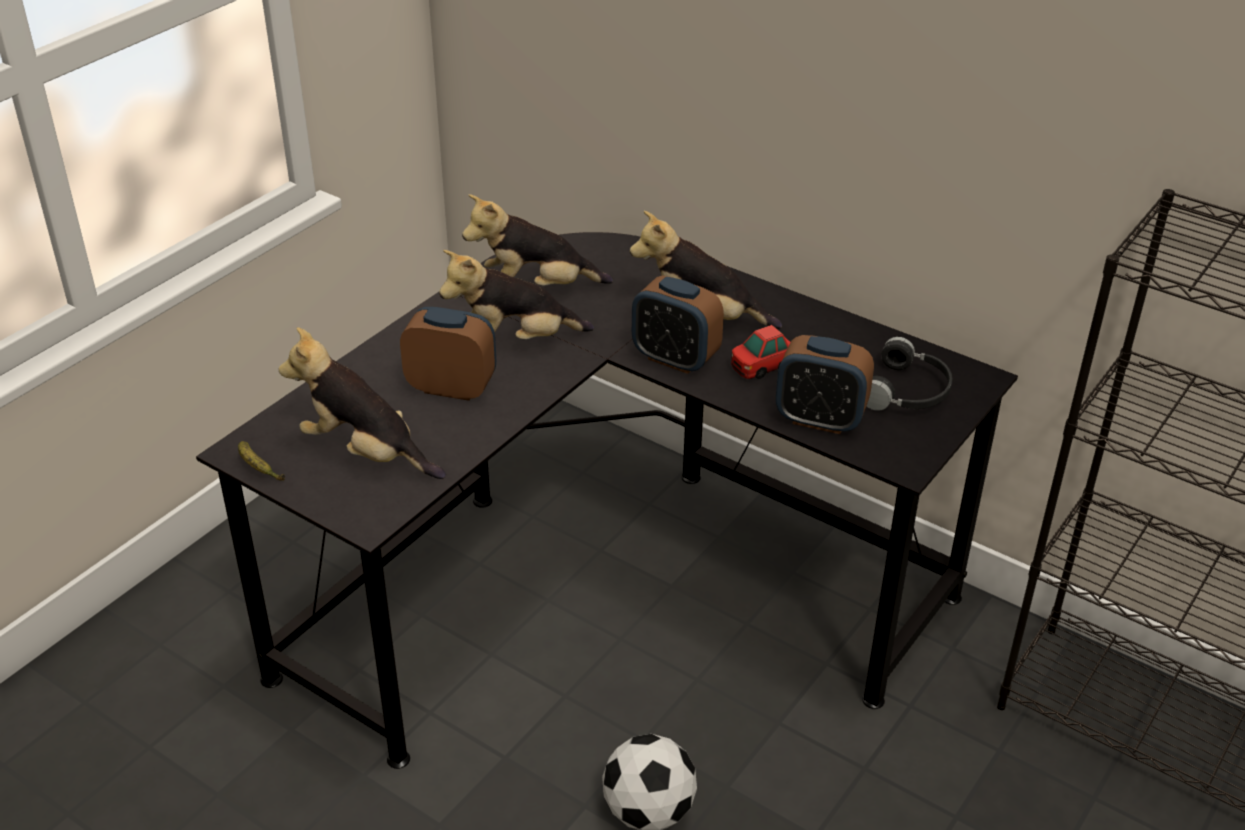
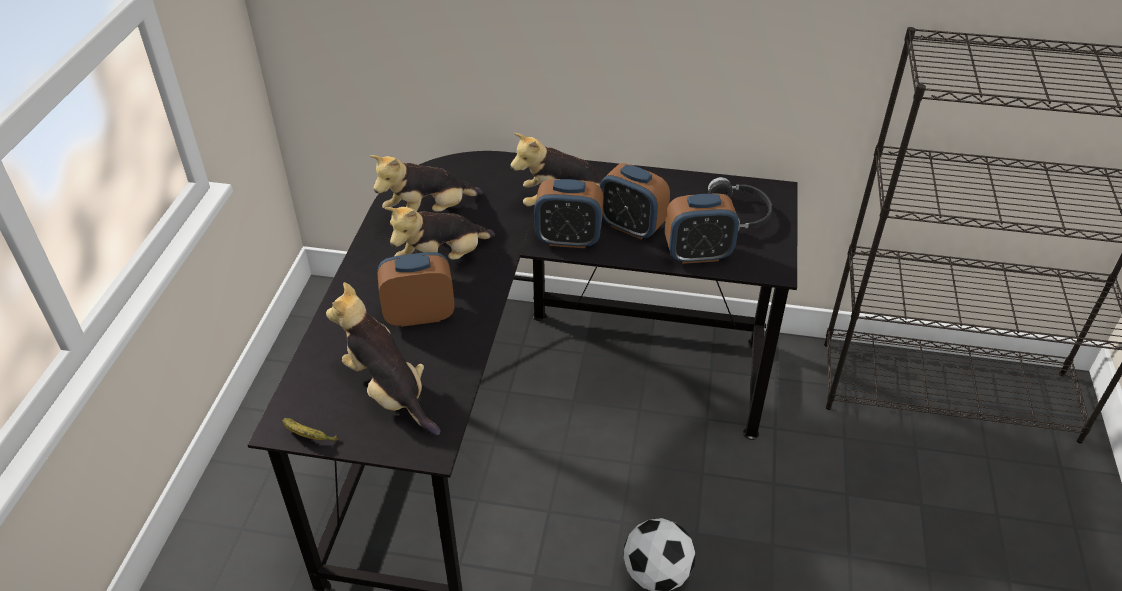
camera: 25 degrees left, 5 degrees up
(366, 453) = (389, 392): plush toy -> plush toy turned 45 degrees clockwise
(761, 366) = (631, 227): toy car -> alarm clock

